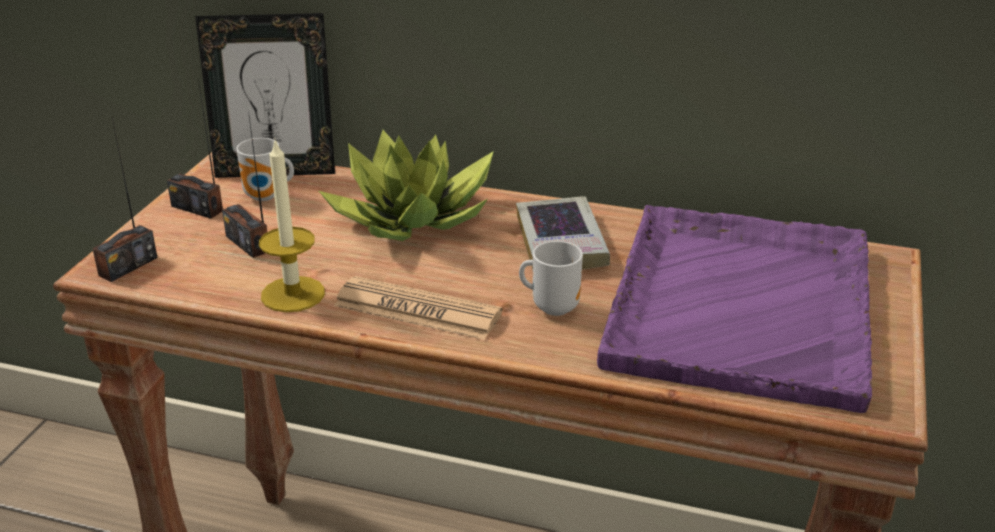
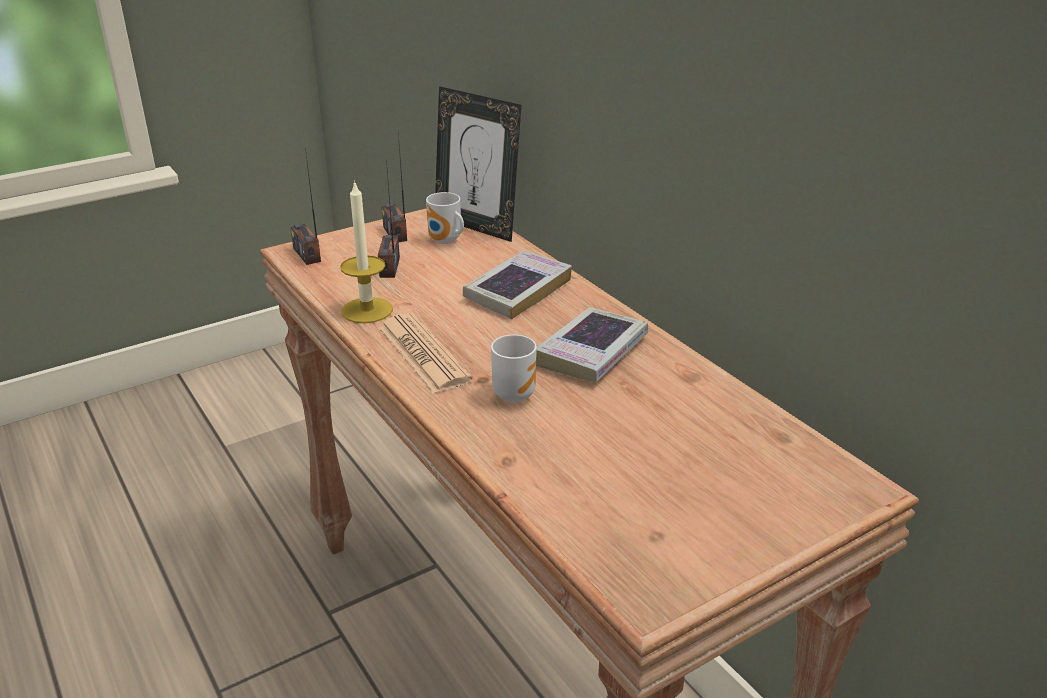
camera: 40 degrees right, 0 degrees up
(128, 266) = (307, 254): radio -> radio turned 75 degrees clockwise
(414, 216) = (517, 291): potted plant -> book
(741, 303) = (663, 460): purple tray -> none

